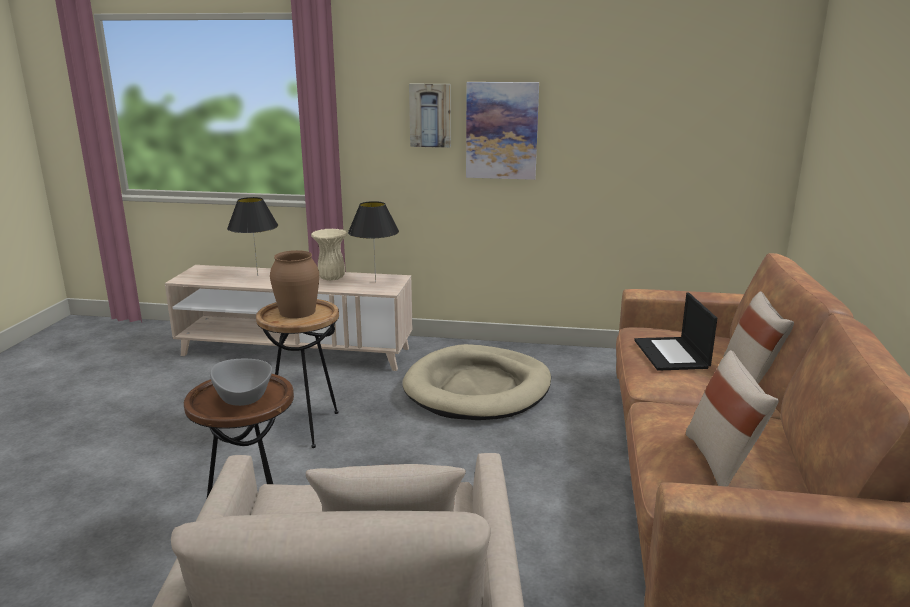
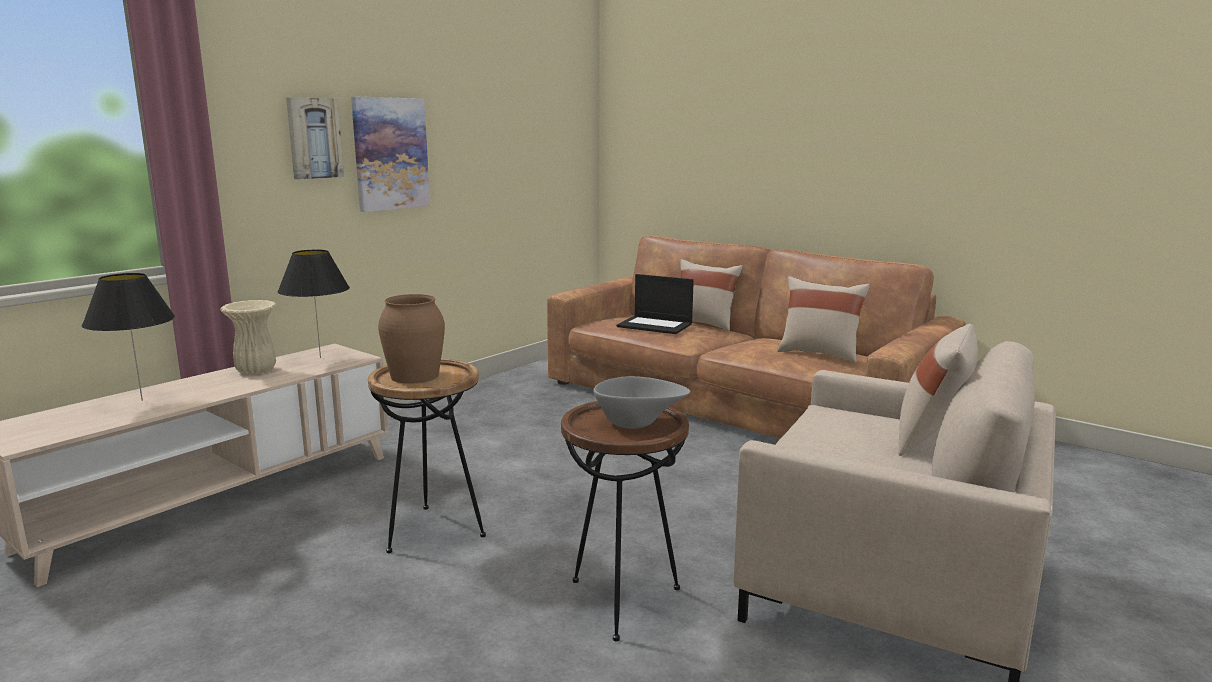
camera: 60 degrees left, 5 degrees down
(478, 388) = (487, 434): beige dog bed -> none

